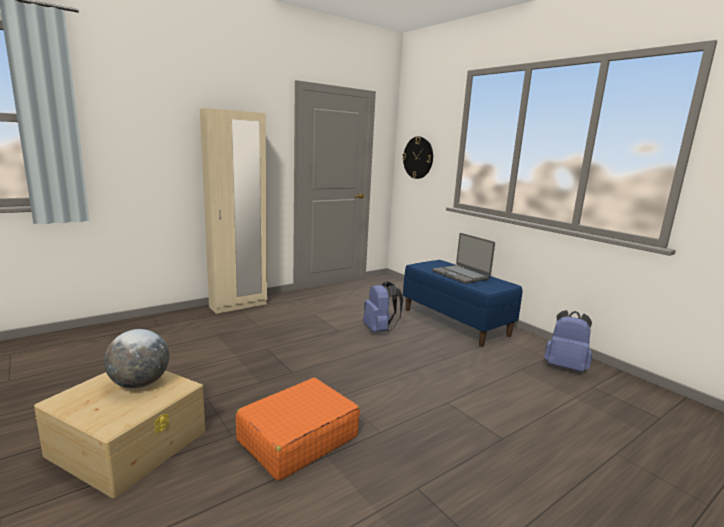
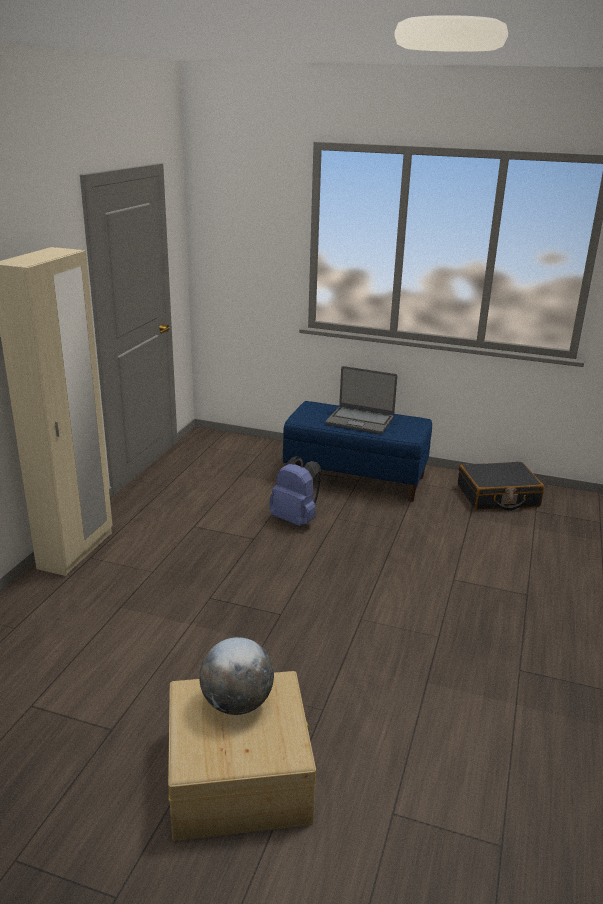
camera: 35 degrees left, 10 degrees up
(297, 438) = (383, 680): orange suitcase -> none
(418, 157) = (236, 258): wall clock -> none
(565, 366) = (497, 496): blue backpack -> black suitcase

